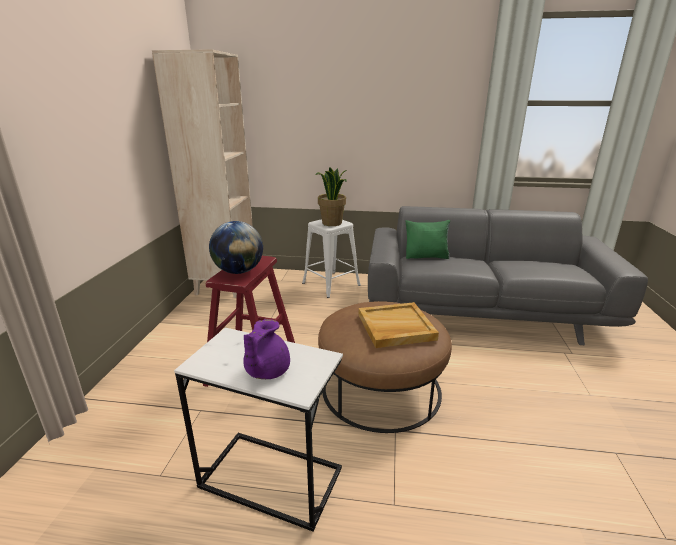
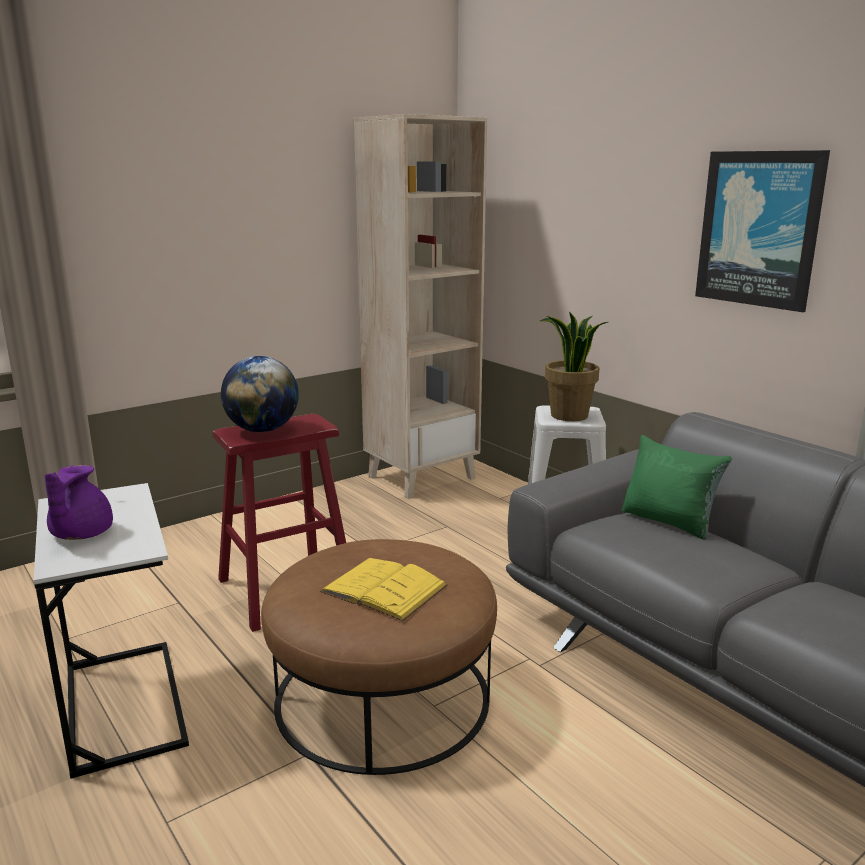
camera: 45 degrees right, 5 degrees down
(265, 371) = (79, 534): purple teapot -> purple teapot turned 60 degrees counterclockwise
(395, 327) = (384, 588): beige tray -> yellow book
(413, 116) = (759, 229): none -> picture

